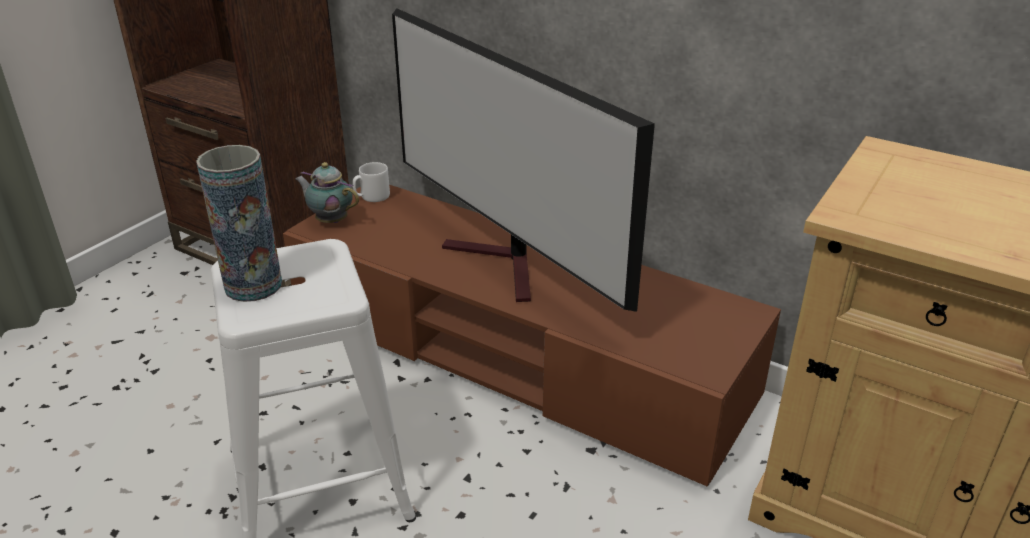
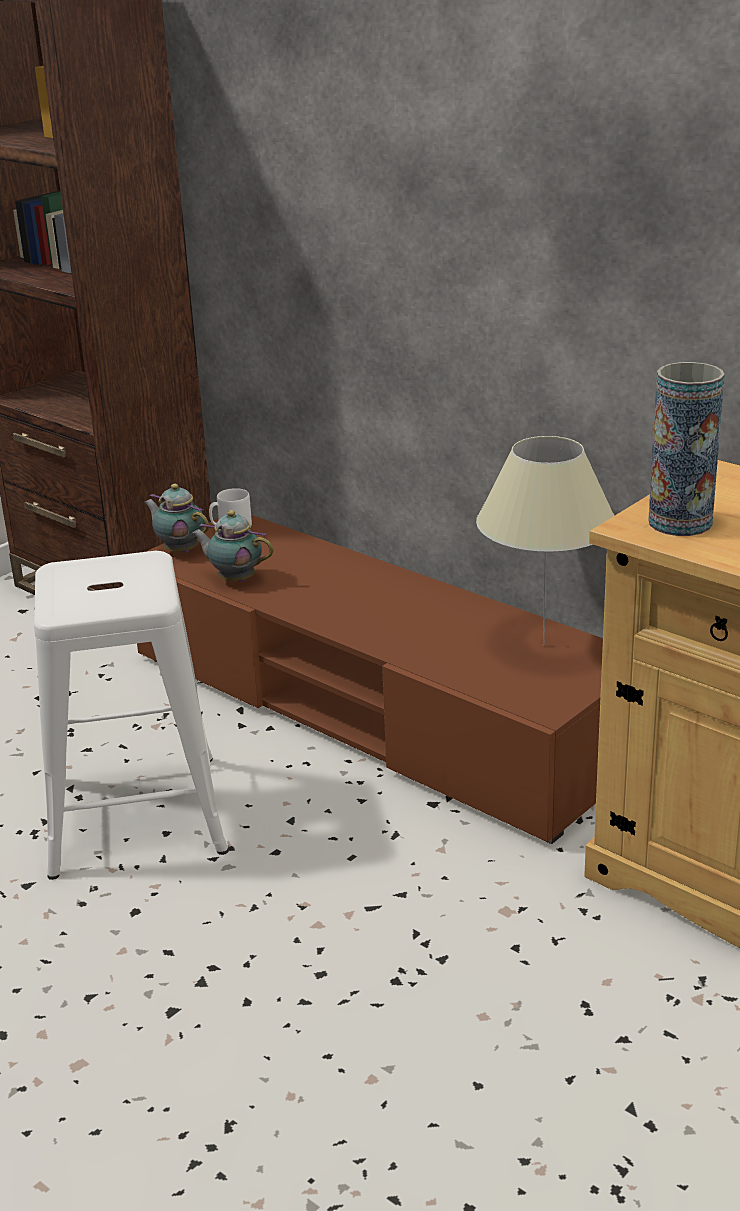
camera: 10 degrees right, 5 degrees down
(253, 285) = (72, 587): vase -> vase (680, 522)
(386, 248) = (234, 579): none -> teapot
(506, 265) = (360, 601): television -> none
(682, 303) = (544, 645): none -> beige table lamp

